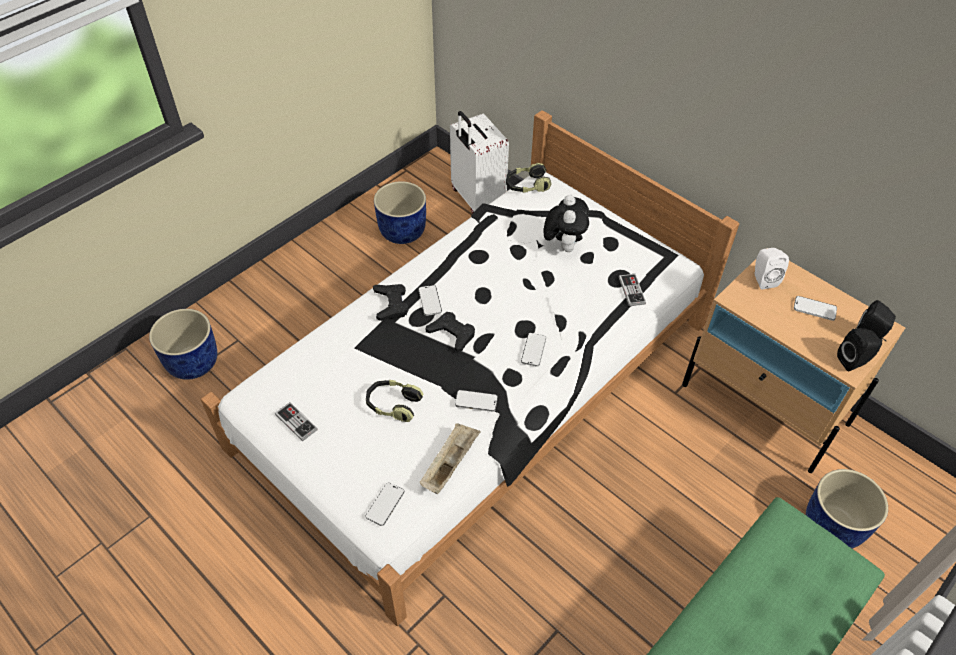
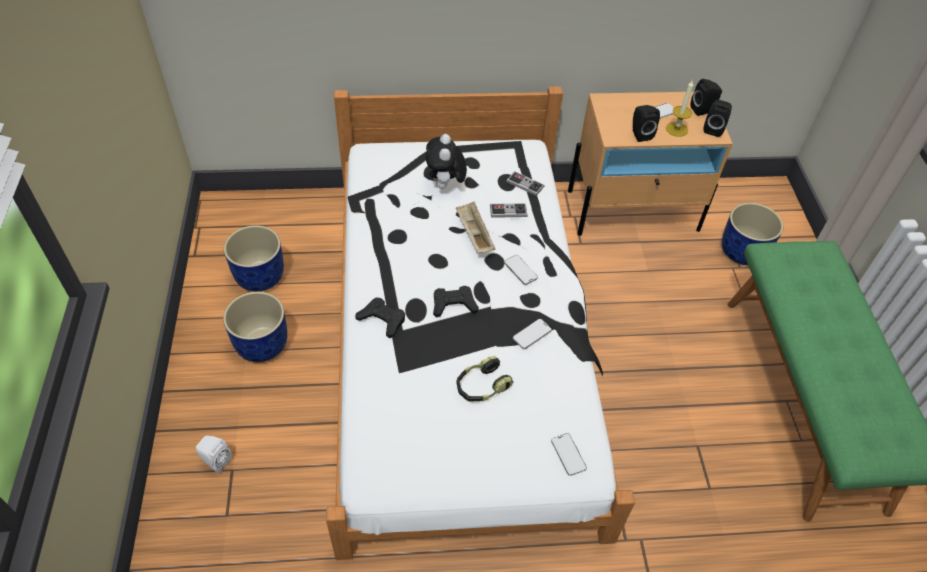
camera: 50 degrees left, 0 degrees up
(193, 362) = (215, 521): blue planter -> blue planter (262, 343)
(296, 422) = (432, 462): game controller -> game controller (508, 211)
(430, 301) = (407, 294): phone -> none
(450, 463) = (569, 389): beige tray -> beige tray (474, 235)
(476, 198) = (287, 210): white suitcase -> none
(527, 186) = (362, 162): headphones -> none
(563, 245) = (445, 185): plush toy -> plush toy turned 135 degrees counterclockwise
(763, 279) = (612, 114): white speaker -> white speaker (215, 461)
(765, 313) = (640, 134): none -> black speaker
(811, 334) = (676, 129): none -> candle

